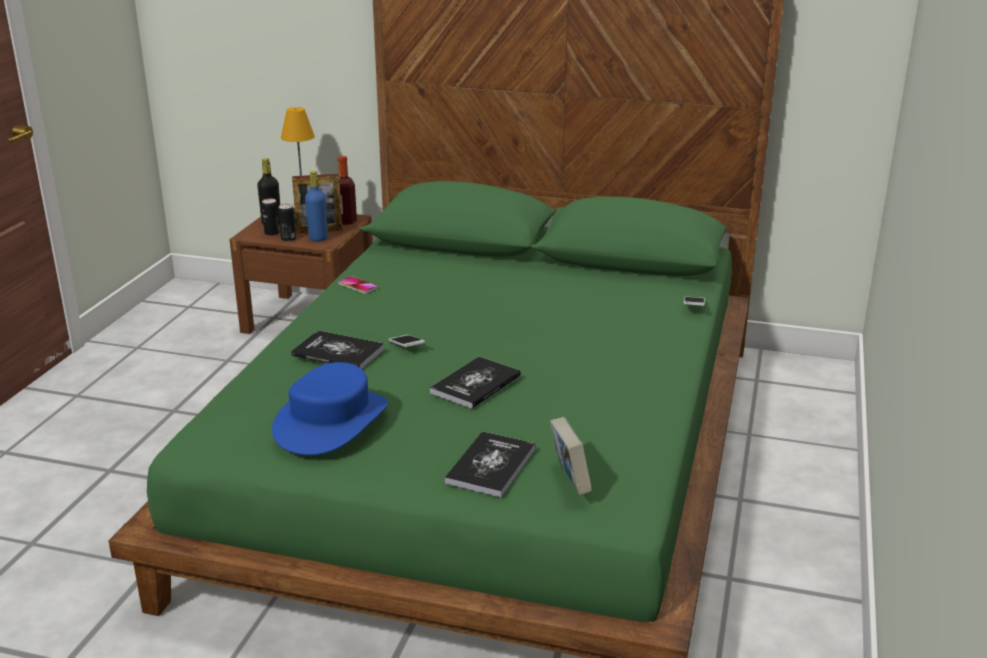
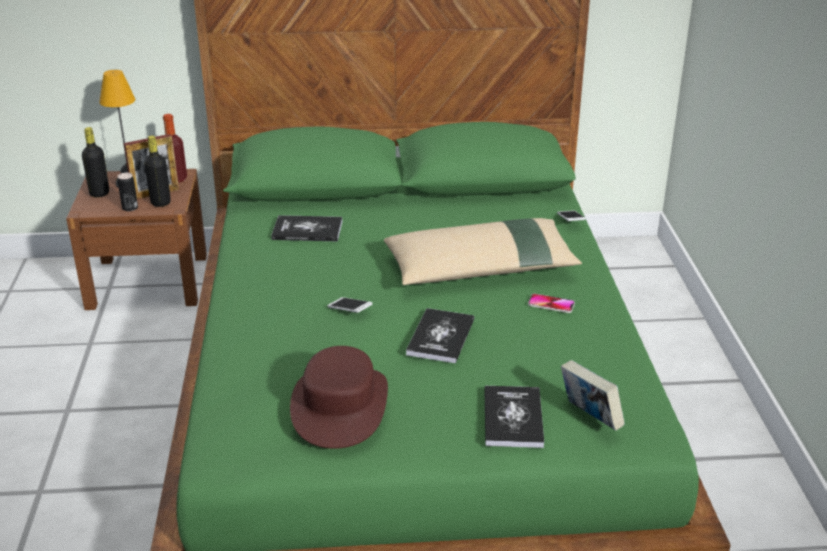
camera: 20 degrees left, 5 degrees up
(272, 233) = (107, 204): can -> none
(318, 238) = (160, 202): blue bottle -> black bottle
(331, 421) = (339, 406): blue hat -> brown hat
(338, 352) = (291, 329): book -> book (307, 230)
(358, 286) = (253, 252): phone -> phone (551, 304)
(565, 333) = (481, 268): none -> beige pillow

